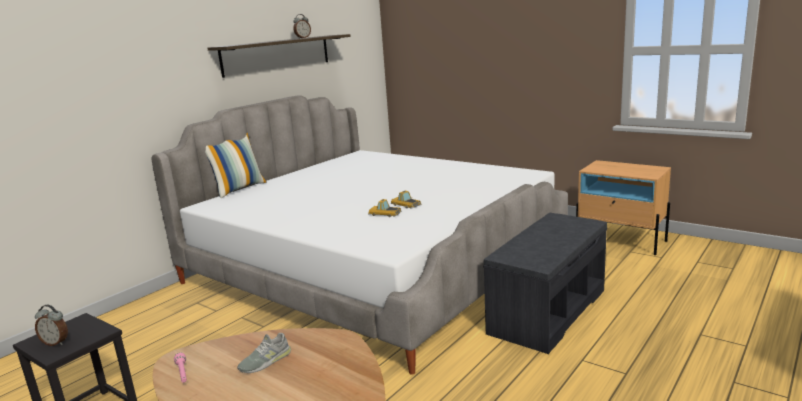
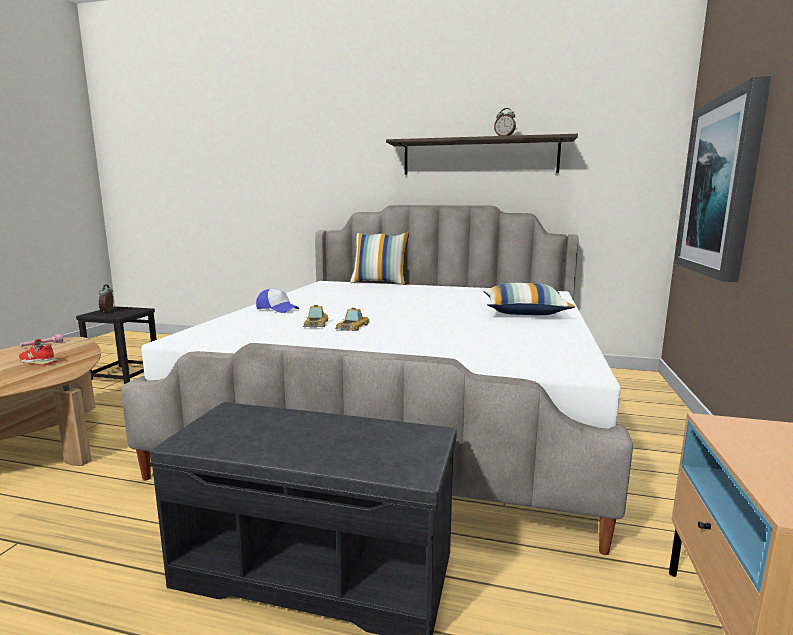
camera: 65 degrees right, 5 degrees down
(265, 361) = (38, 361): grey shoe -> red shoe
(313, 224) = (277, 309): none -> cap
(411, 166) = (524, 312): none -> pillow
(443, 66) = (721, 187): none -> picture

